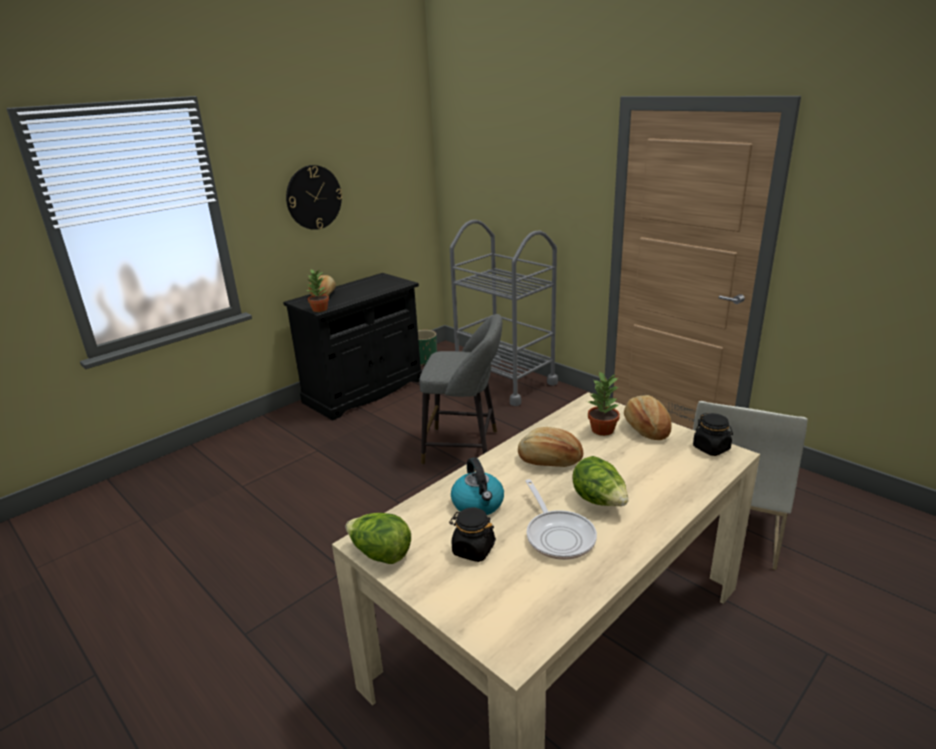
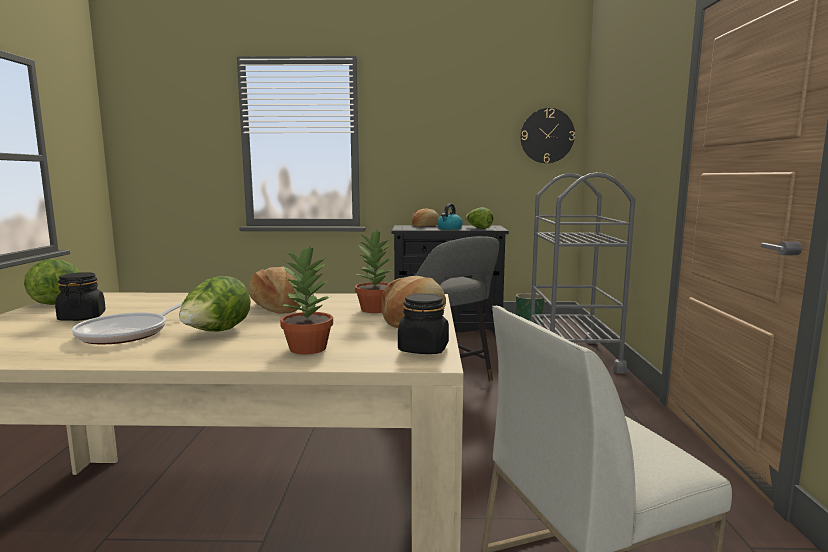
camera: 45 degrees right, 15 degrees down
(314, 197) = (442, 145): wall clock -> wall clock (547, 136)
(320, 309) = (401, 229): potted plant -> potted plant (307, 348)
(385, 286) = (478, 228): none -> lettuce
(478, 504) = (164, 306): kettle -> kettle (449, 228)

